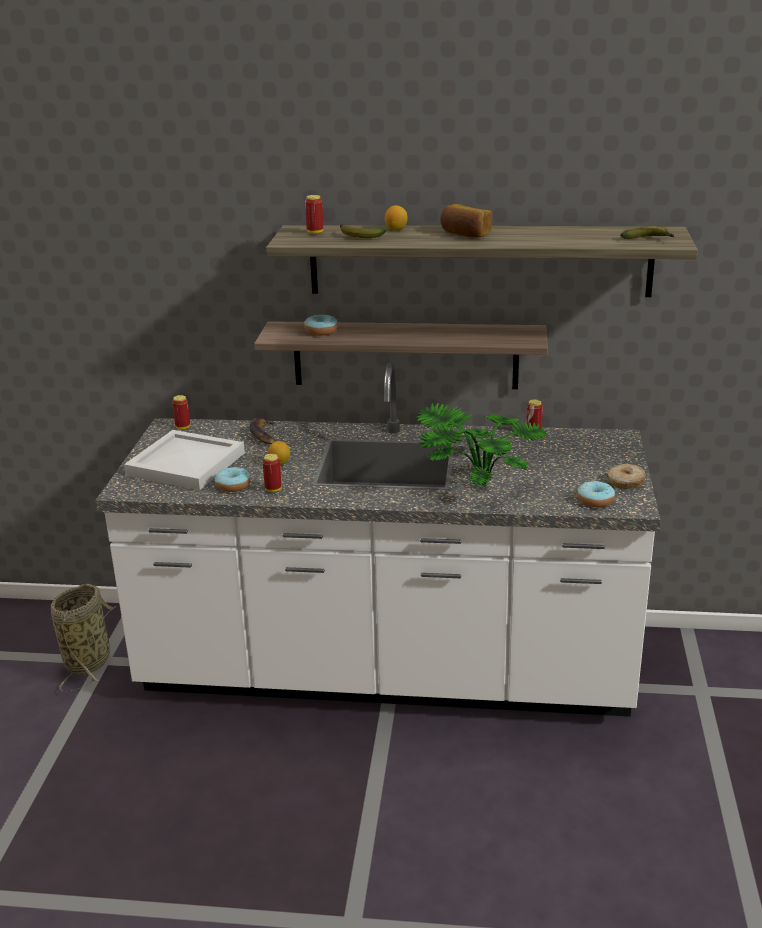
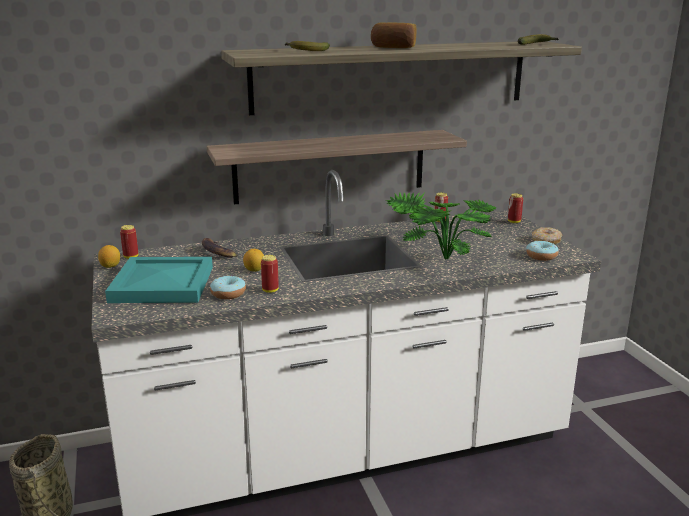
camera: 25 degrees left, 5 degrees down
(185, 463) = (161, 283): white tray -> turquoise tray
(315, 232) = (262, 51): can -> can (514, 222)
(321, 331) = (266, 147): donut -> none
(396, 229) = (330, 48): lemon -> lemon (110, 266)

